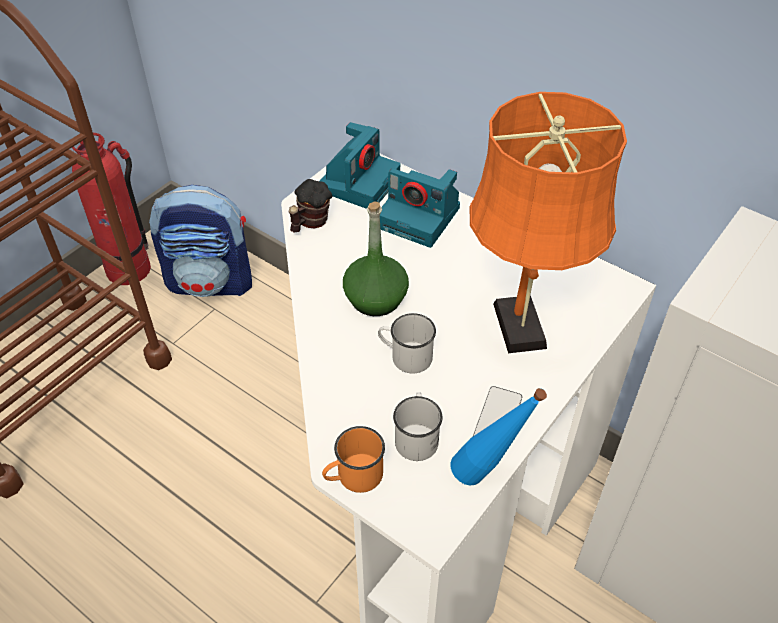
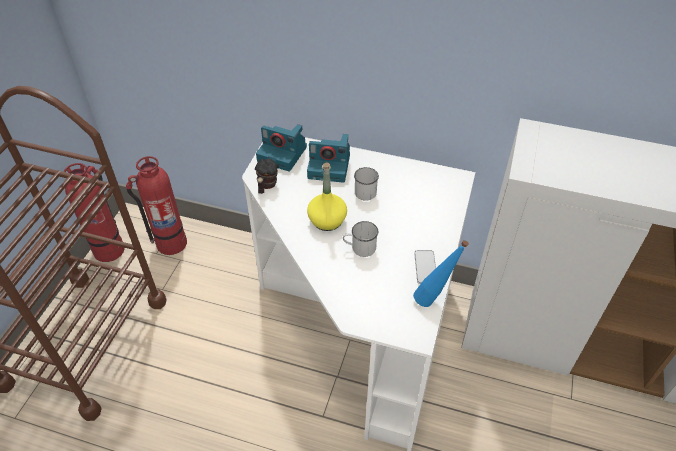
camera: 20 degrees left, 0 degrees up
(211, 282) = (170, 243): backpack -> fire extinguisher
(353, 477) = (363, 322): orange mug -> none
(359, 182) = (283, 154): camera -> camera turned 105 degrees clockwise
(375, 299) = (327, 220): green bottle -> yellow bottle
(416, 436) = (387, 290): white mug -> white mug (364, 190)
(521, 331) = (416, 216): orange table lamp -> none

